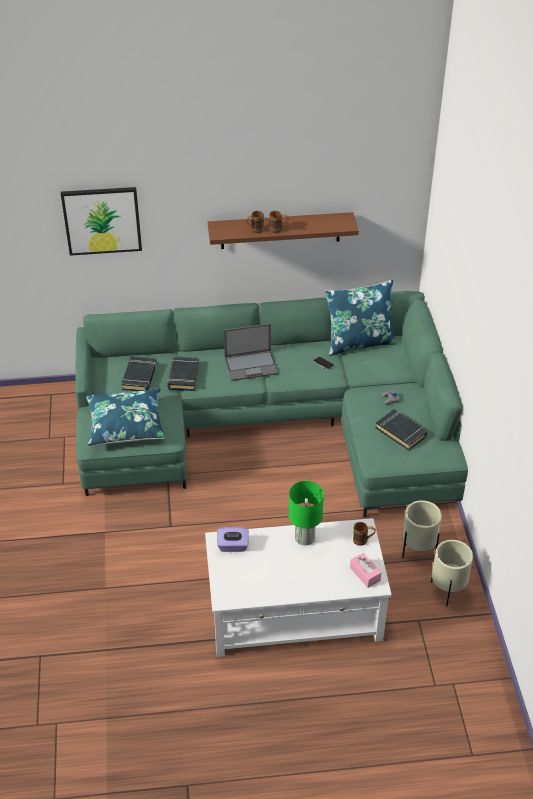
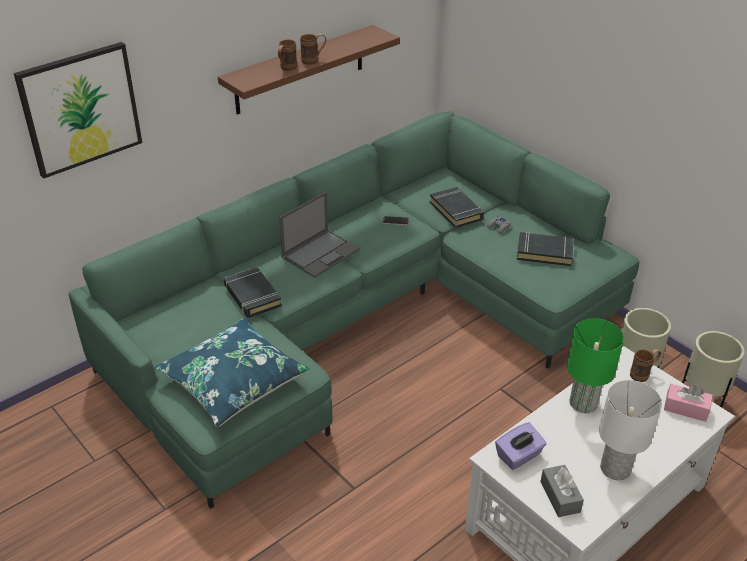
camera: 35 degrees left, 5 degrees down
(139, 377) = (197, 319): black book -> black book (456, 211)
(231, 579) = (560, 497): none -> grey tissue box
(279, 582) = (615, 469): none -> white table lamp
(359, 342) = (409, 188): blue pillow -> none

